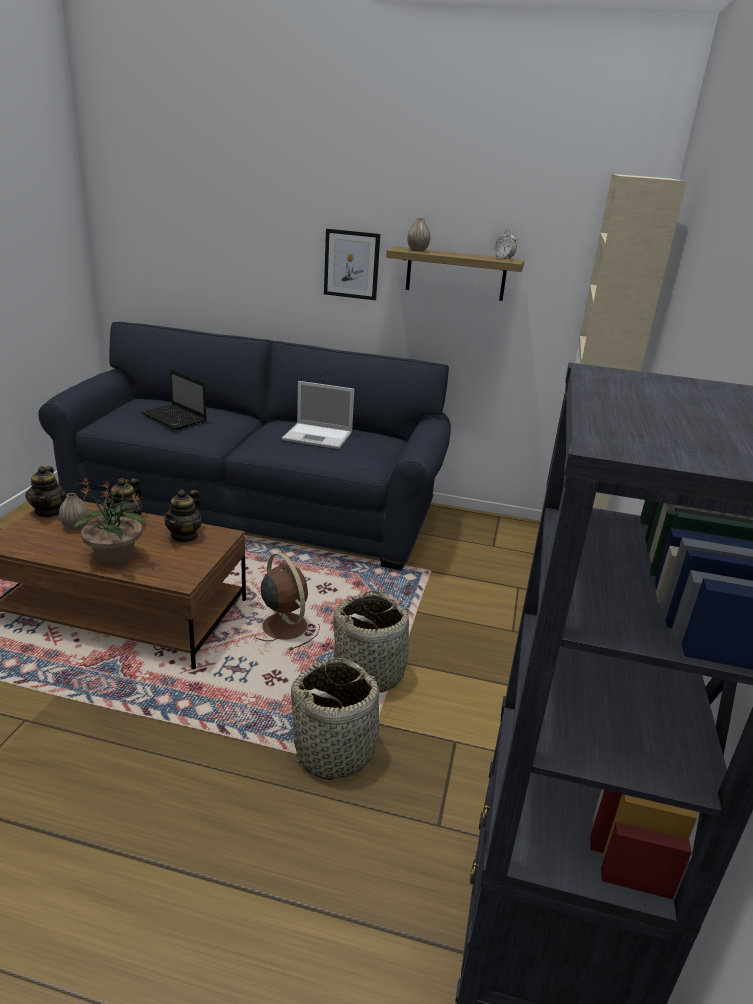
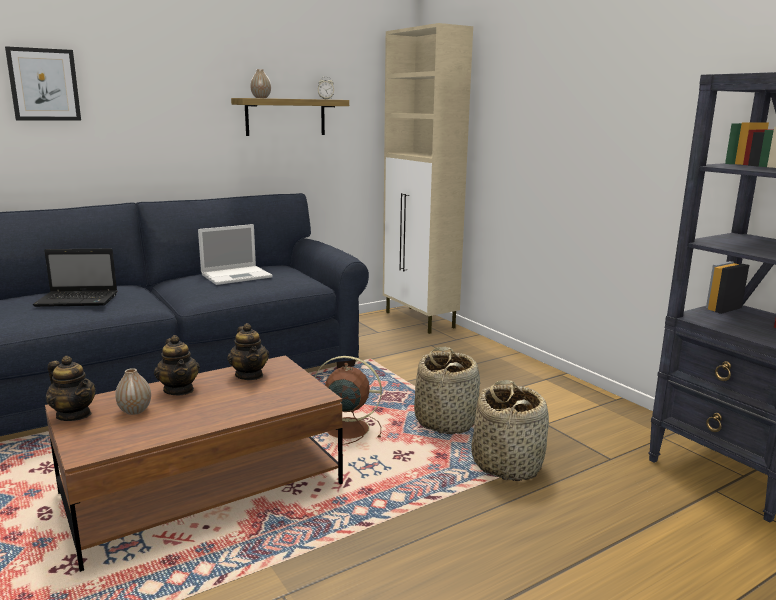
camera: 45 degrees left, 10 degrees down
(115, 558) = (231, 410): potted plant -> none
(351, 264) = (193, 118): picture -> picture (44, 84)

